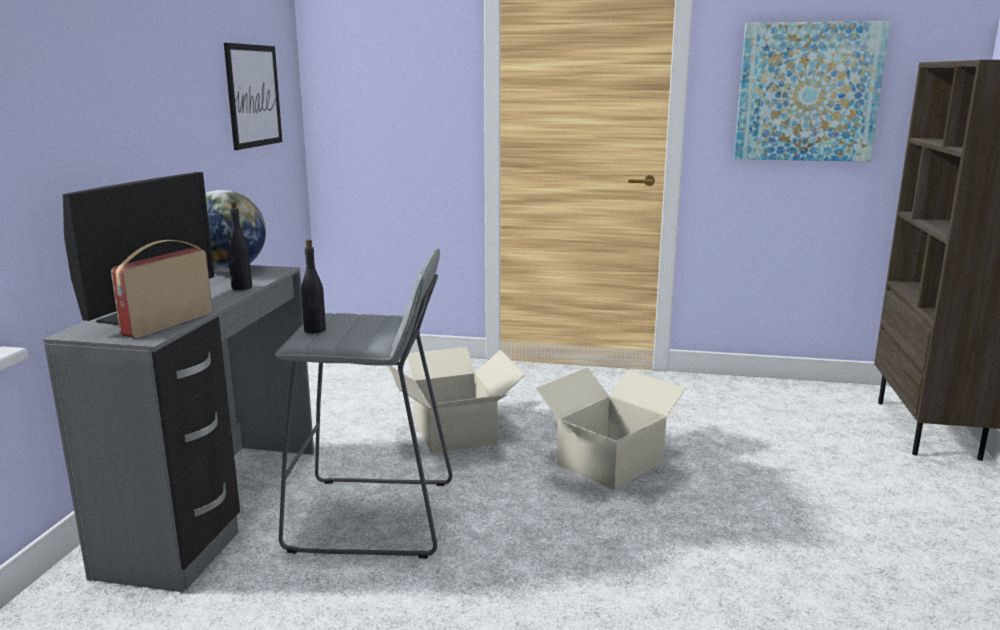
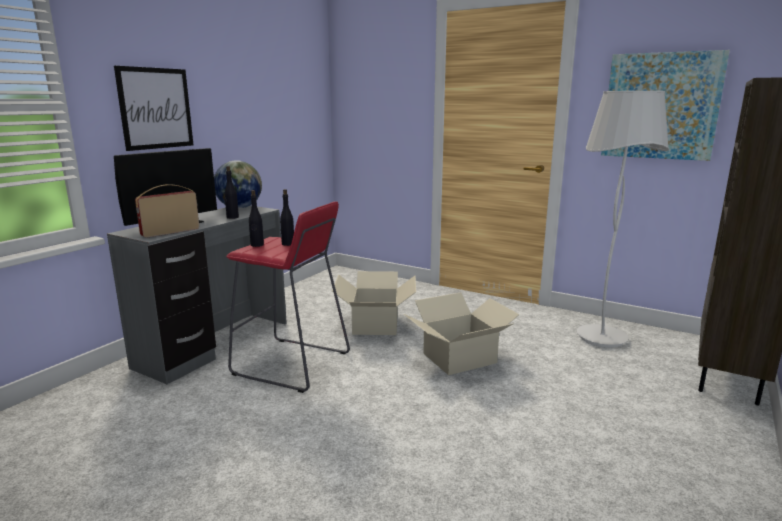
camera: 20 degrees right, 0 degrees up
(253, 96) = (288, 107): picture -> picture (156, 108)
(363, 323) = (288, 244): none -> black bottle
(374, 517) = (291, 364): grey stool -> red stool
(760, 404) = (601, 338): none -> white floor lamp

